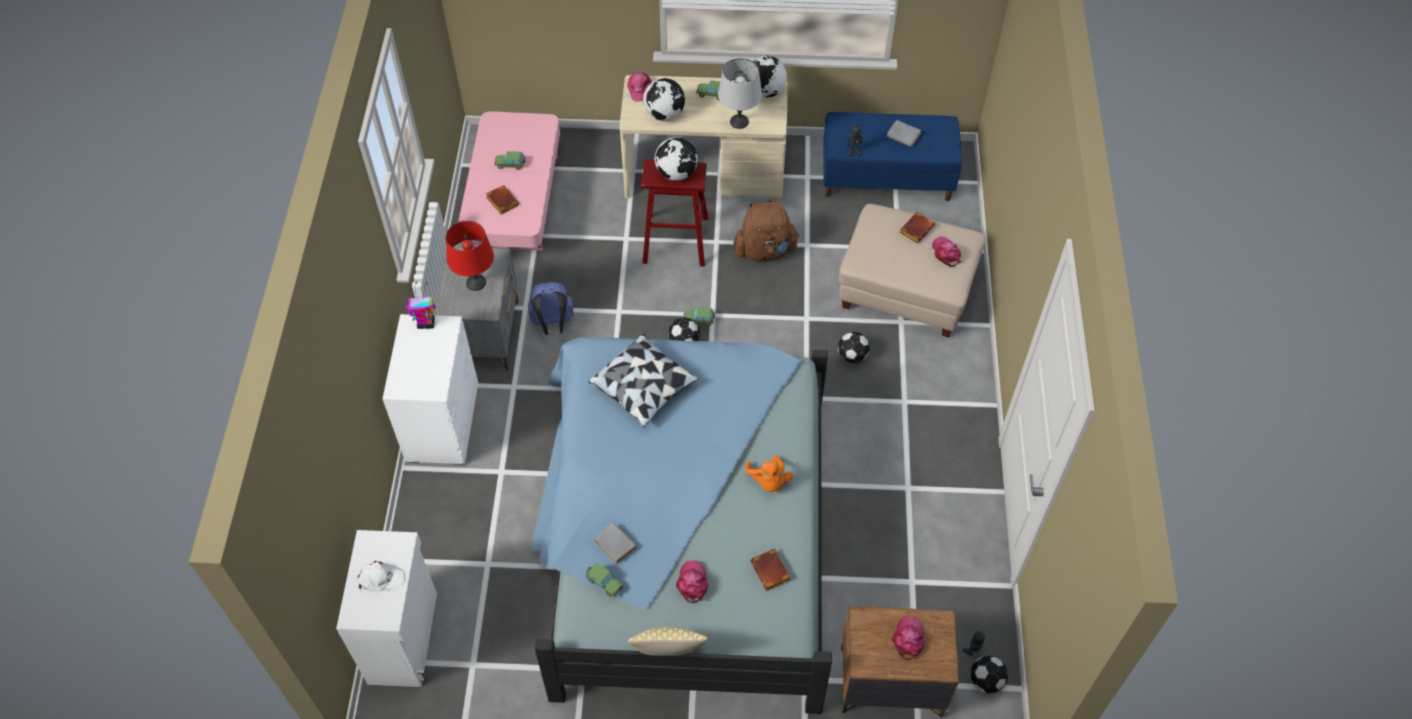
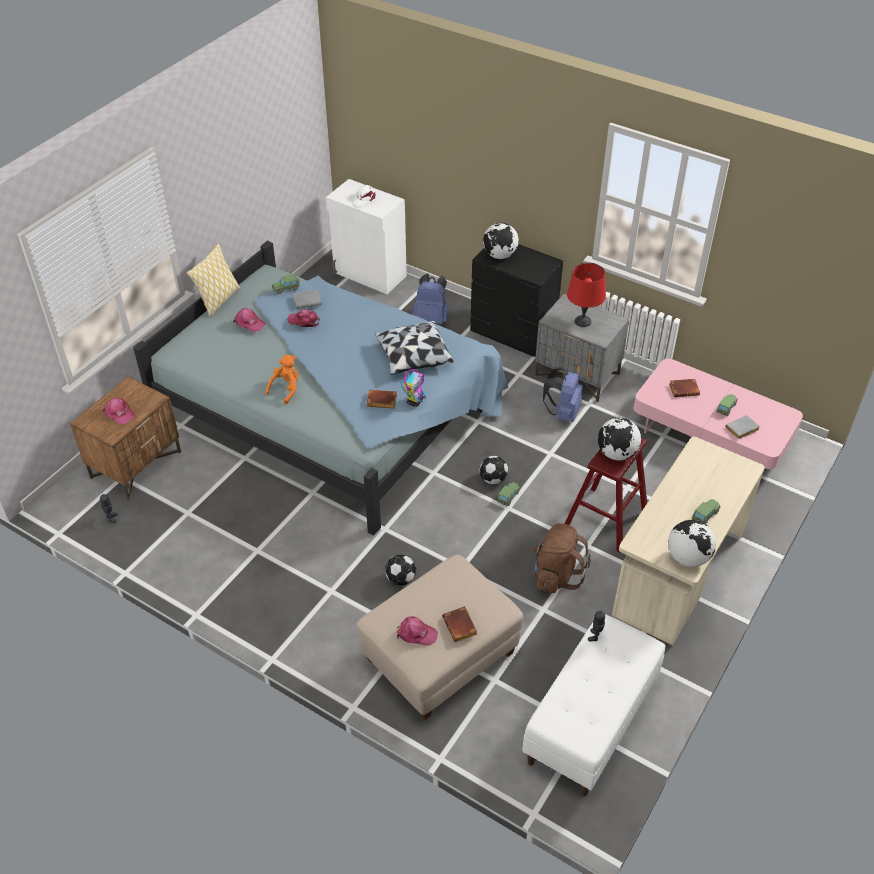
camera: 120 degrees right, 10 degrees down
(425, 323) = (545, 268): toy robot -> toy robot (415, 401)
(443, 422) = (513, 333): white dresser -> black dresser
(459, 518) = (431, 318): none -> blue backpack
(639, 89) = (739, 468): pink cap -> pink cap (304, 321)
(664, 114) = (695, 471): globe -> globe (500, 255)
(739, 121) = (655, 520): grey table lamp -> none
(768, 481) = (286, 389): orange plush toy -> orange plush toy turned 105 degrees clockwise
(771, 571) = (222, 362): brown book -> brown book (381, 402)
(887, 178) = (591, 723): blue bench -> white bench
(904, 135) = (593, 694): grey book -> grey book (741, 430)
(986, 681) = (86, 514): football -> none

